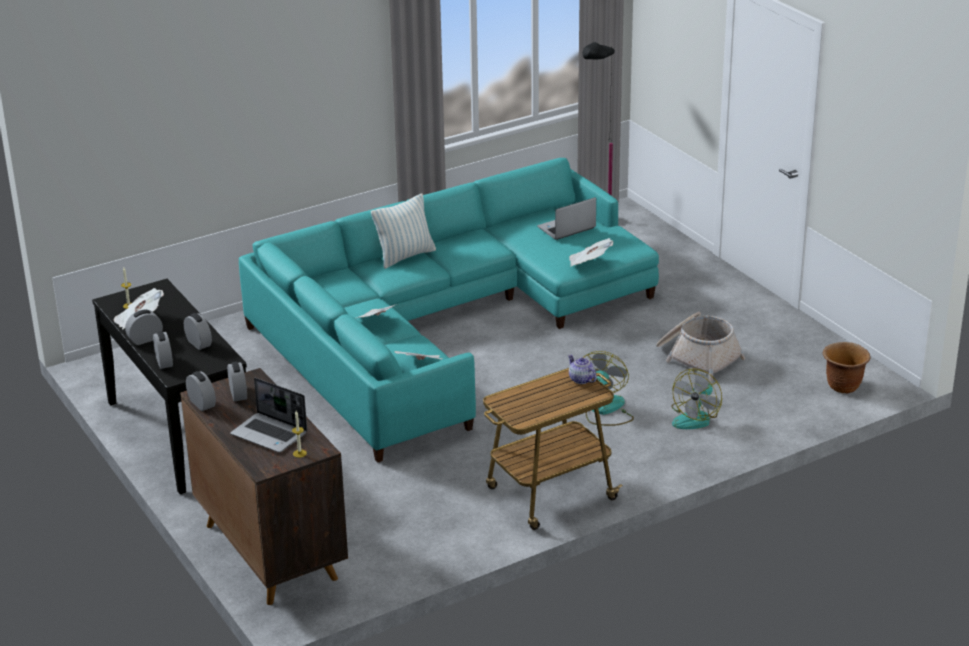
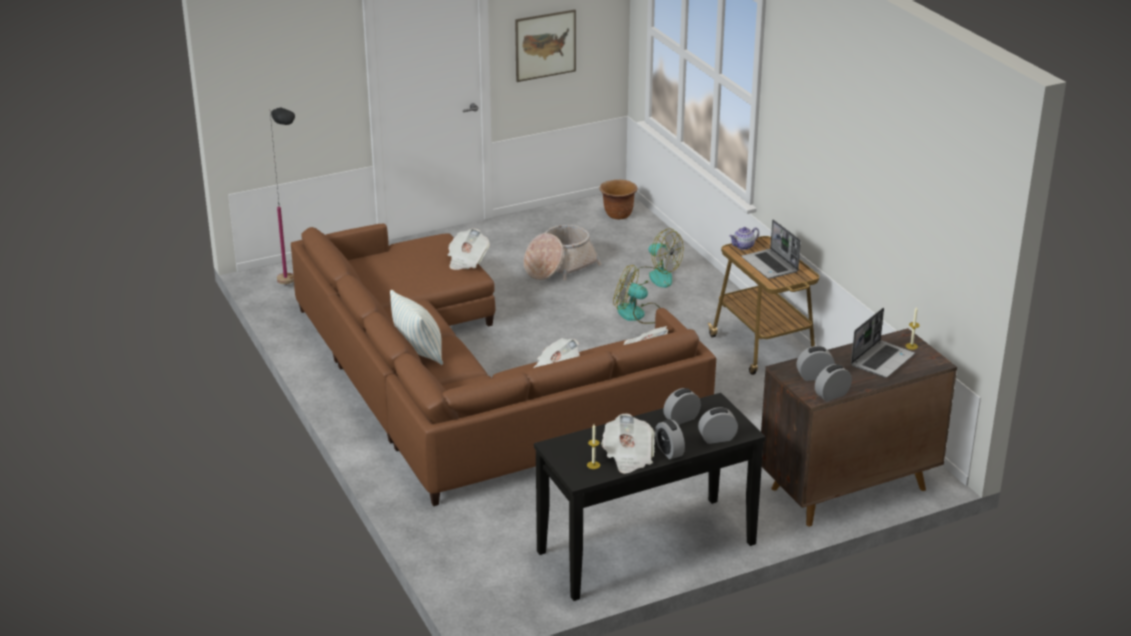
camera: 85 degrees left, 0 degrees up
(442, 324) = (465, 386): turquoise sofa -> brown sofa
(566, 228) = (396, 265): laptop -> laptop (770, 265)
(862, 153) = (545, 45): none -> picture

